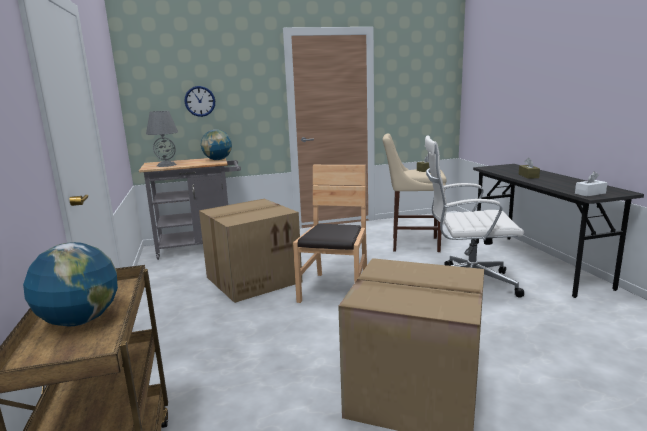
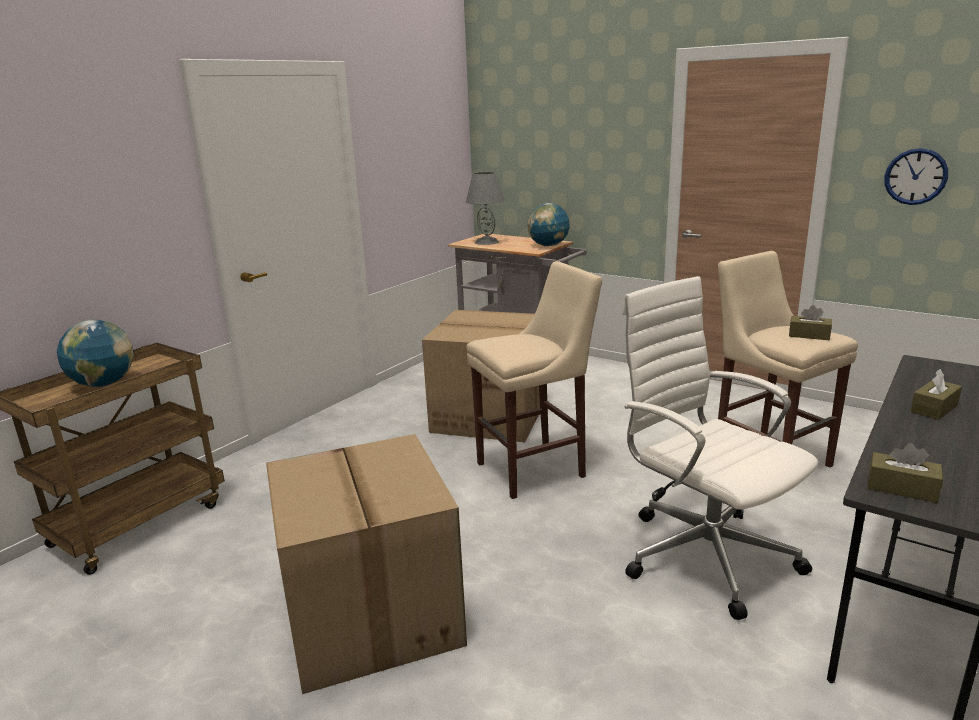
camera: 50 degrees right, 5 degrees up
(200, 101) = (552, 160): wall clock -> wall clock (915, 176)
(335, 289) = (536, 469): brown chair -> beige stool
(590, 193) = (902, 488): white tissue box -> brown tissue box

